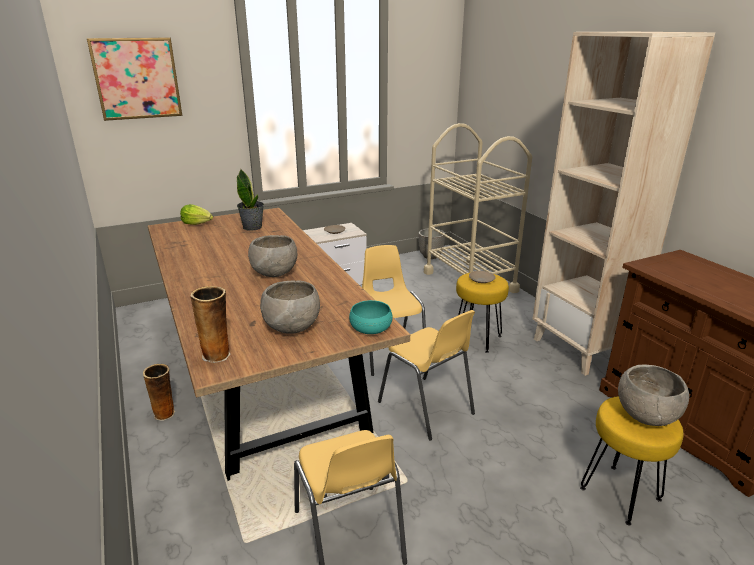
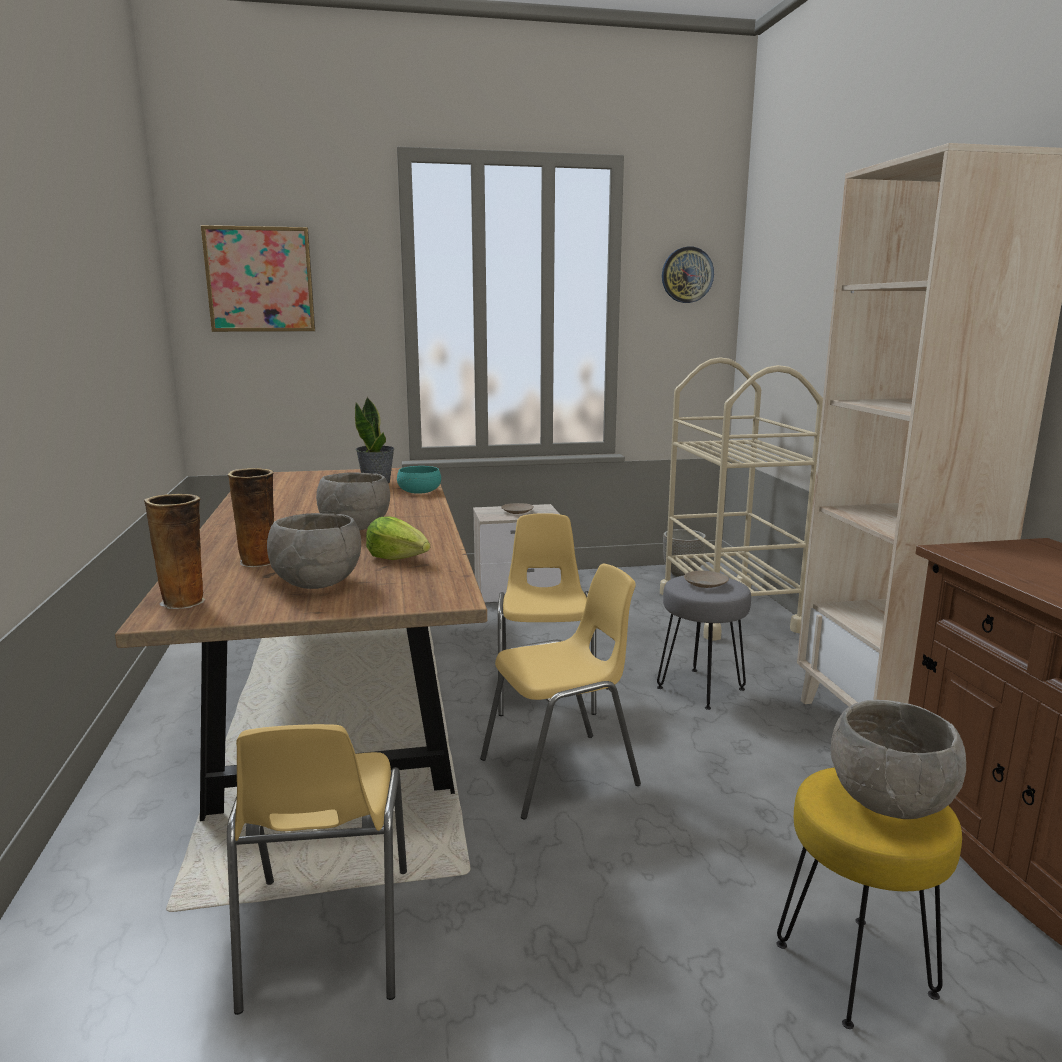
camera: 15 degrees right, 10 degrees down
(165, 414) = (177, 723): vase -> vase (259, 562)
(197, 224) = (308, 475): lettuce -> lettuce (399, 559)
(370, 328) = (431, 596): turquoise bowl -> turquoise bowl (419, 491)
(426, 408) = (561, 773): yellow chair -> yellow chair turned 90 degrees counterclockwise
(428, 62) = (687, 275): none -> wall clock
(478, 339) = (701, 688): yellow stool -> grey stool

